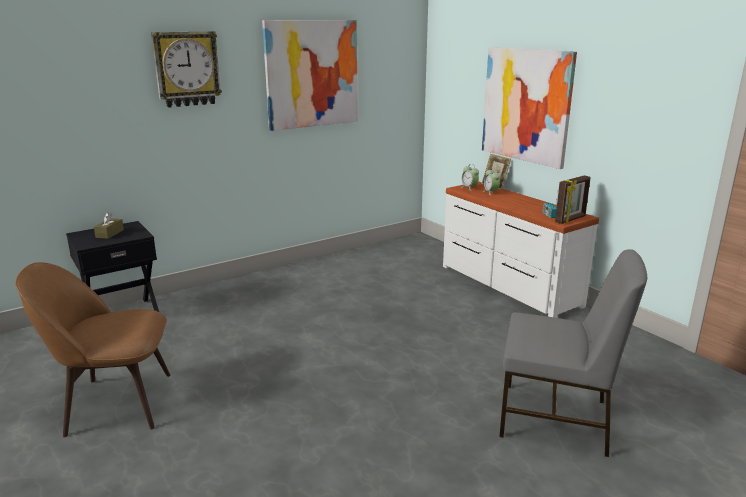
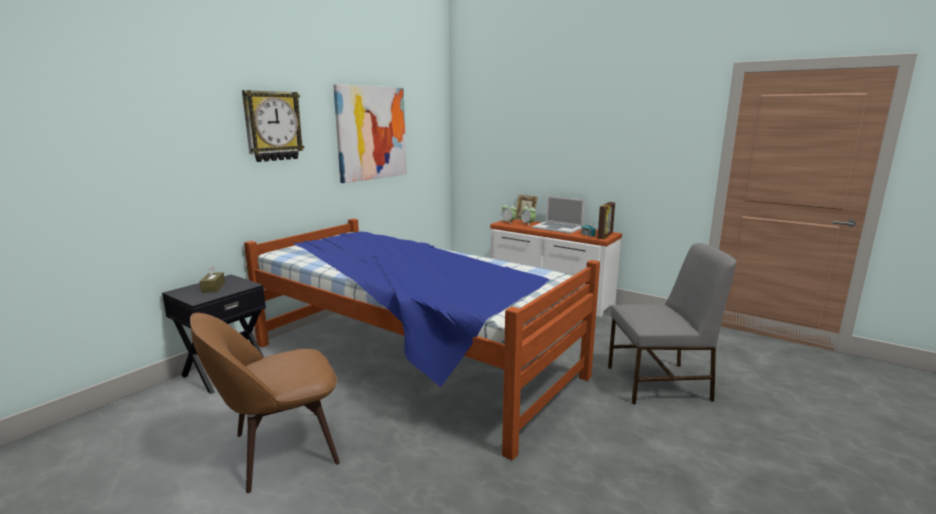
camera: 20 degrees left, 5 degrees down
(295, 337) = (412, 361): none -> bed
(522, 201) = (557, 227): none -> laptop
(526, 105) = (549, 153): picture -> none

